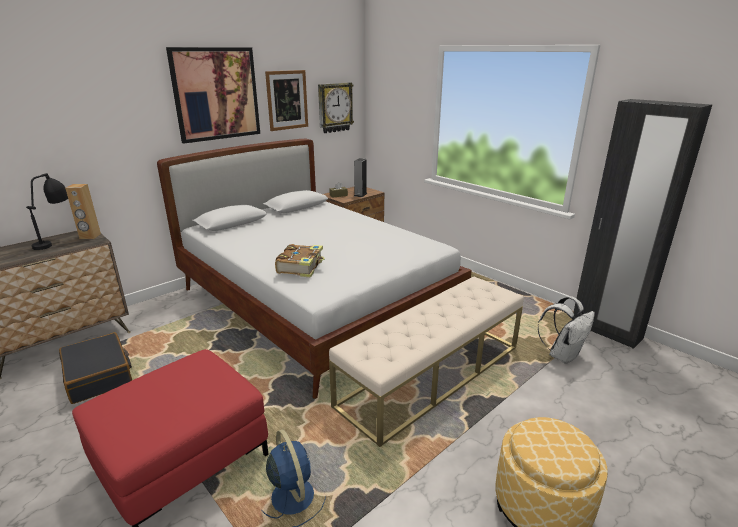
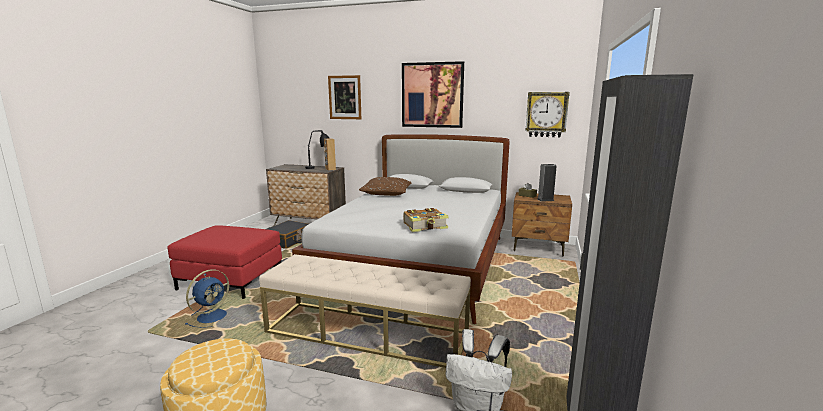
camera: 60 degrees right, 10 degrees down
(242, 239) = (386, 193): none -> brown pillow
(287, 100) = (493, 103): picture -> picture (345, 97)
(301, 267) = (357, 209): book -> book (425, 226)

